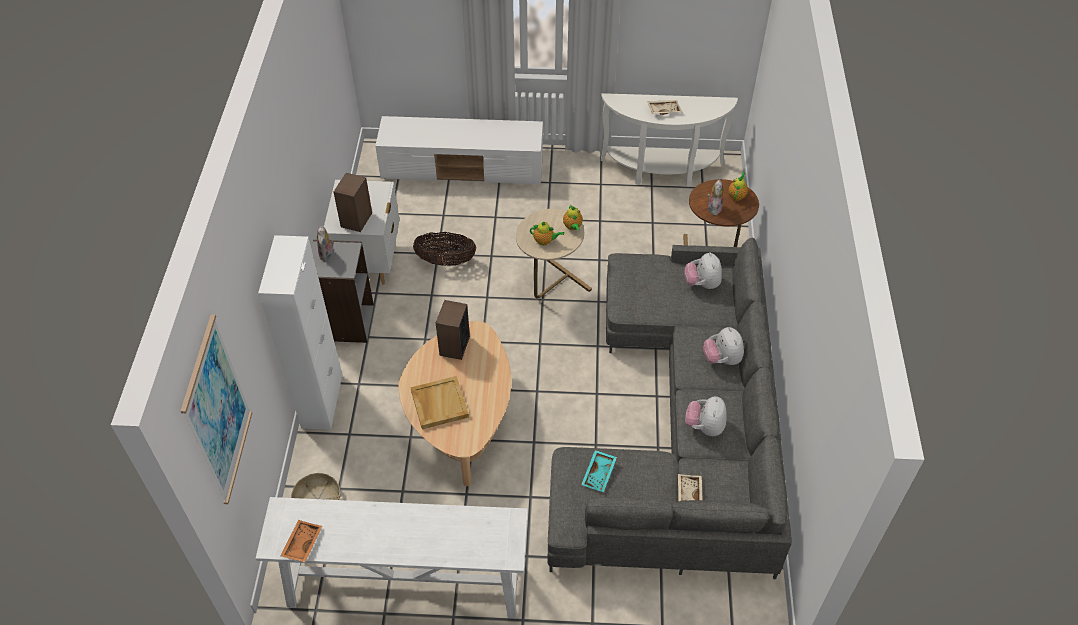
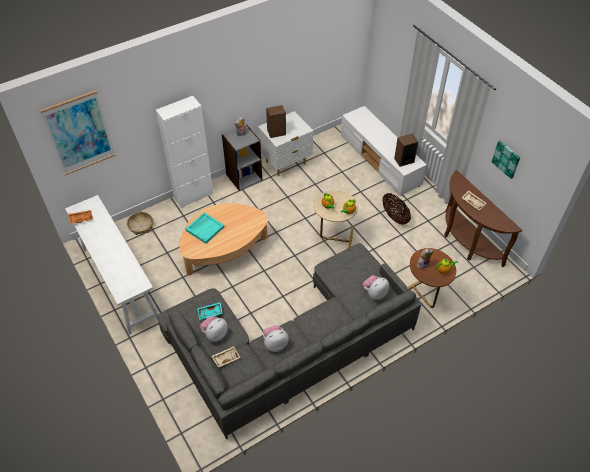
camera: 55 degrees right, 0 degrees up
(439, 403) = (205, 228): beige tray -> turquoise tray
(446, 261) = (313, 189): basket -> basket (394, 216)
(454, 346) = (243, 214): speaker -> speaker (404, 160)
(662, 171) = (466, 242): white console table -> brown console table
(670, 29) = (506, 159): none -> picture
(722, 359) = (328, 329): plush toy -> plush toy (215, 334)

